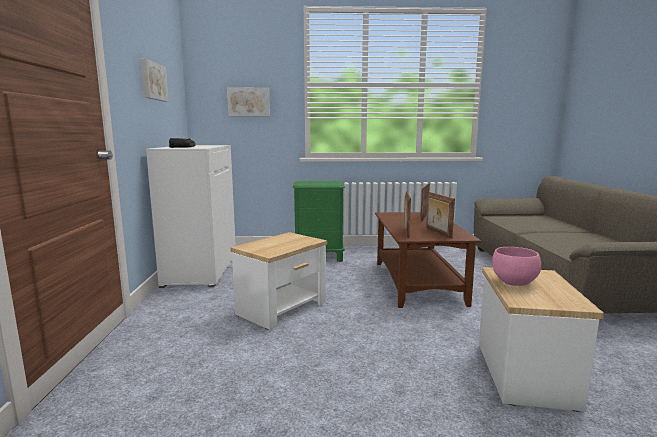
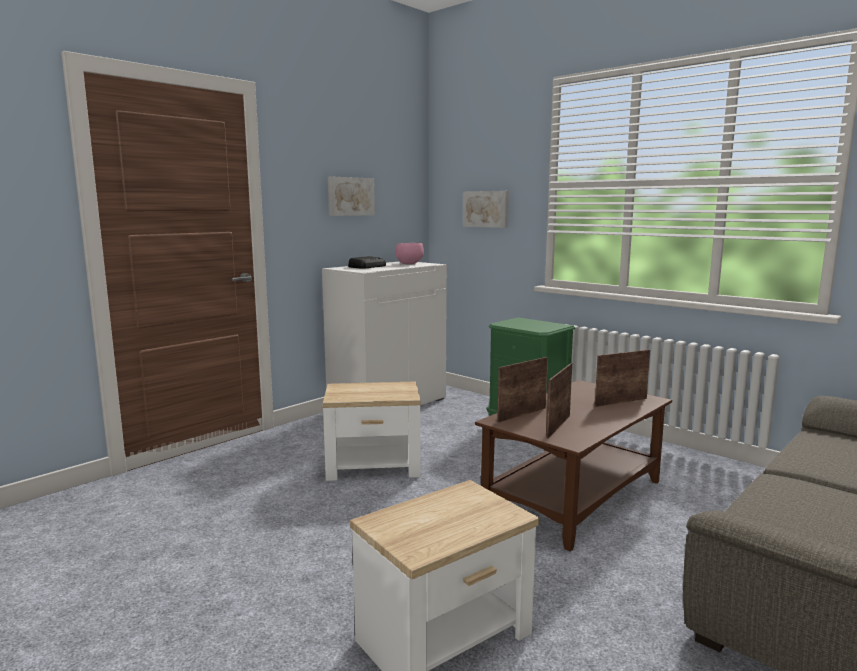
camera: 45 degrees right, 0 degrees up
(513, 283) = (435, 505): pink bowl -> pink bowl (408, 264)

